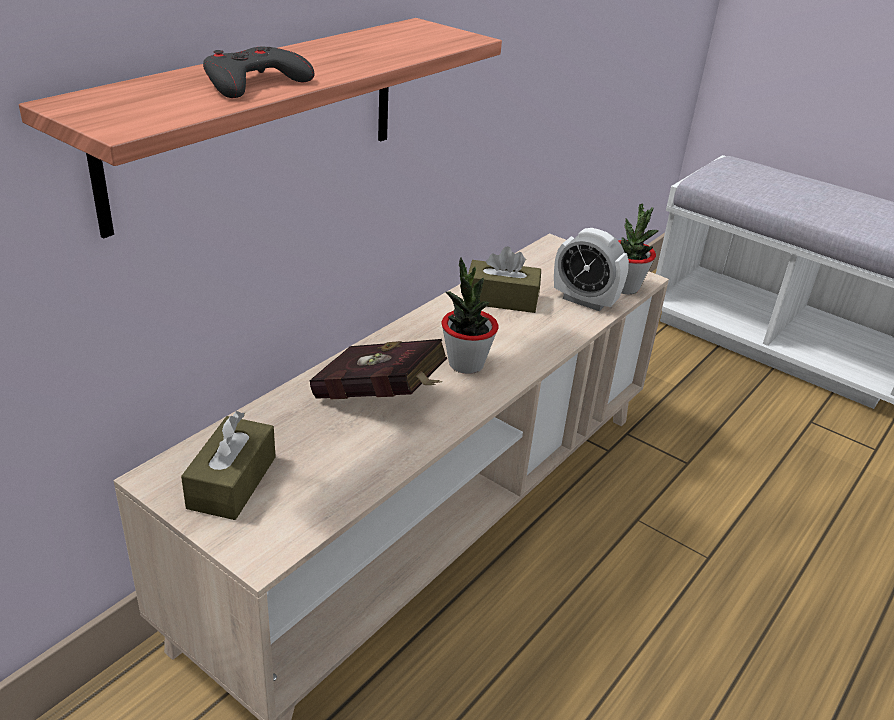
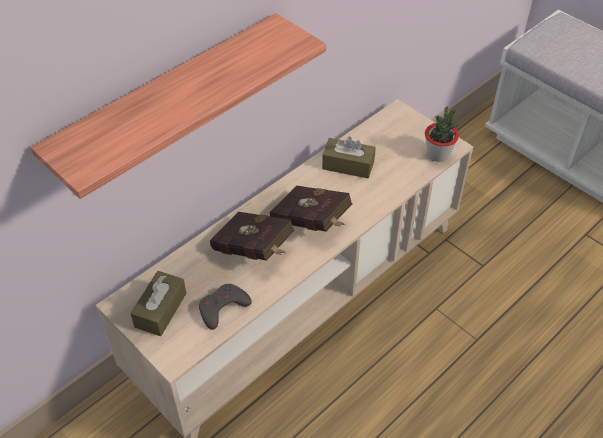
camera: 10 degrees right, 15 degrees up
(254, 83) = (159, 116): grey game controller -> grey game controller (223, 308)
(465, 364) = (312, 223): potted plant -> red book
(585, 301) = (406, 167): alarm clock -> none

